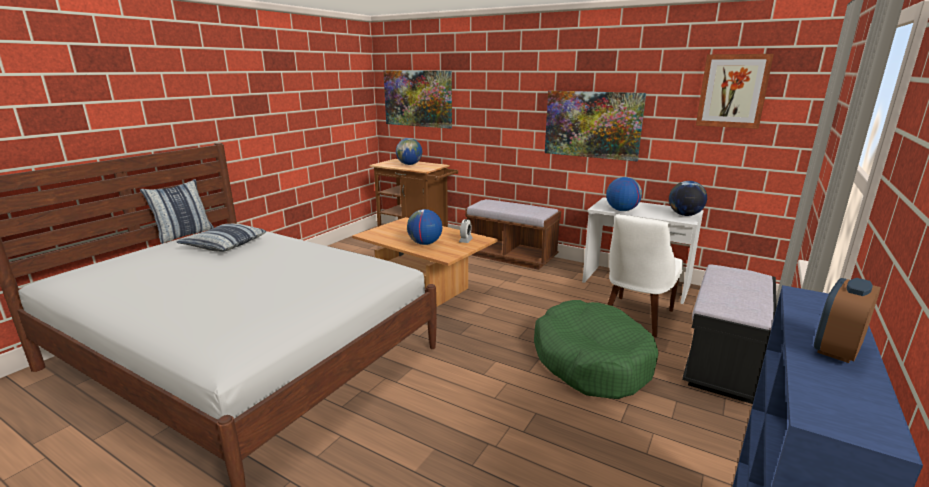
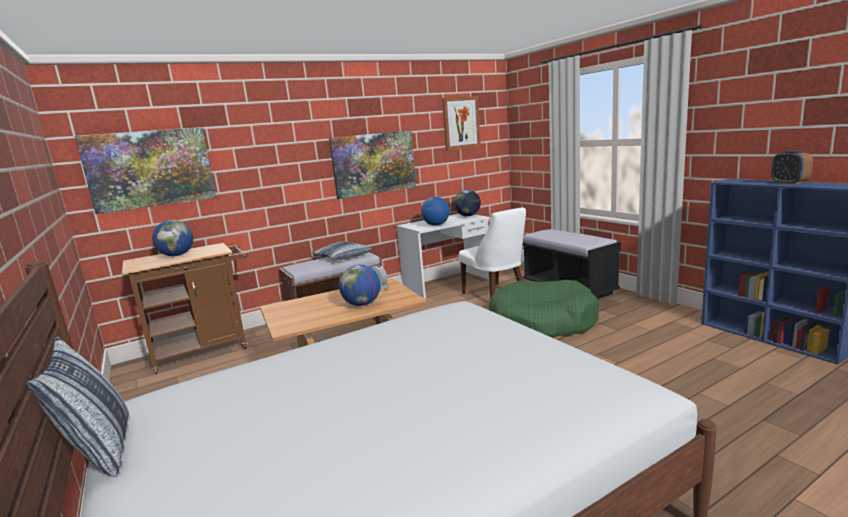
camera: 60 degrees left, 5 degrees down
(224, 245) = (251, 397): pillow -> pillow (342, 257)

